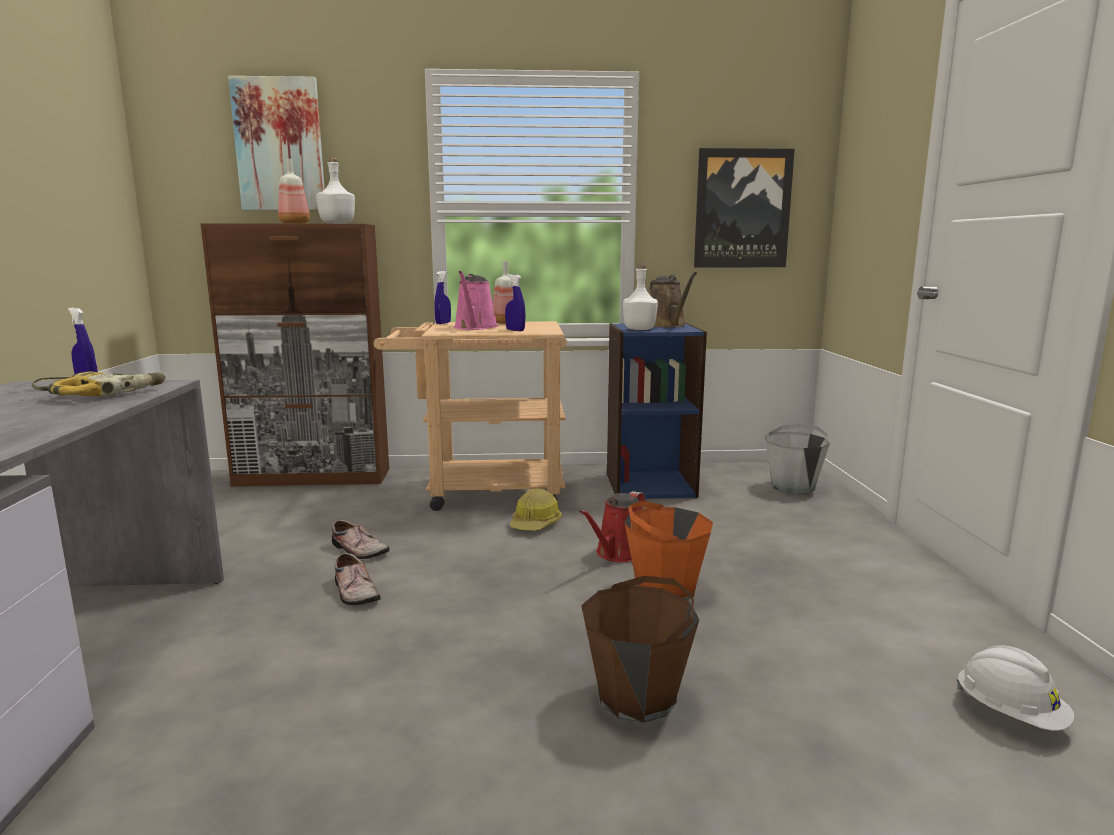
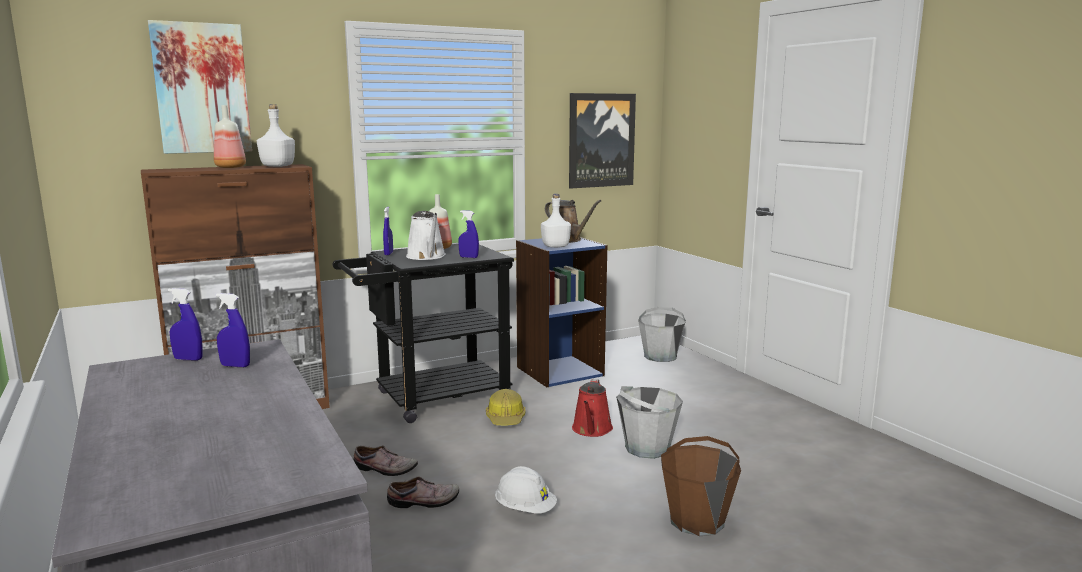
camera: 25 degrees left, 0 degrees up
(104, 393) = (235, 366): power drill -> blue spray bottle
(353, 592) = (424, 502): shoe -> shoe turned 45 degrees counterclockwise
(475, 327) = (427, 257): pink watering can -> white watering can
(481, 491) = (431, 399): beige cart -> black cart
(665, 588) = (647, 448): orange bucket -> grey bucket
(1010, 714) = (887, 478): white hard hat -> white hard hat (525, 509)

